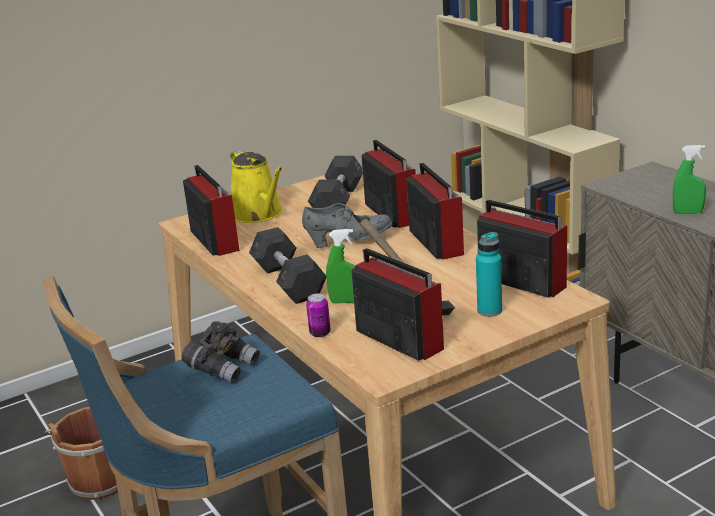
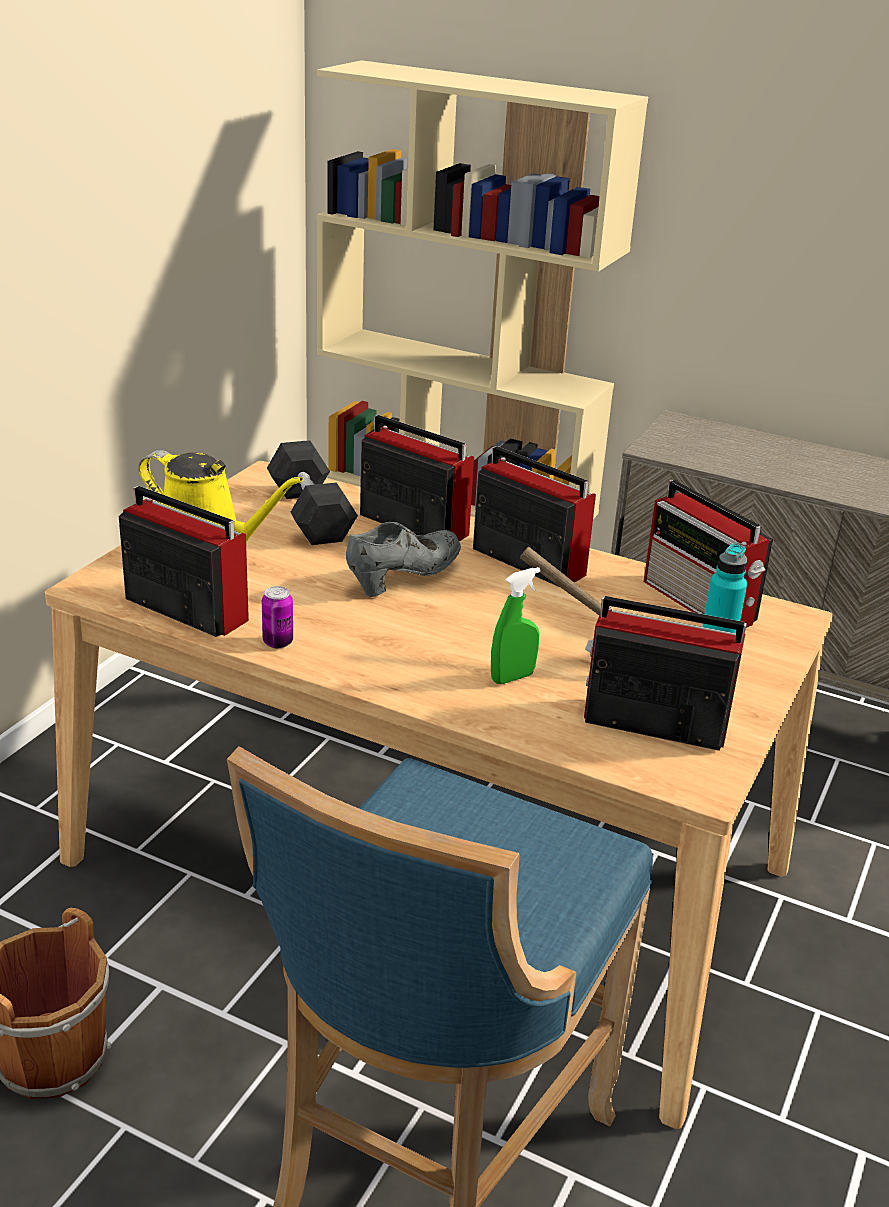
camera: 35 degrees left, 5 degrees up
(223, 368) = (432, 829): grey binoculars -> none
(288, 282) = (390, 661): grey dumbbell -> none
(320, 333) = (536, 737): can -> can (278, 642)
(519, 281) = (700, 603): radio -> radio turned 135 degrees counterclockwise
(688, 212) = (788, 477): green spray bottle -> none

